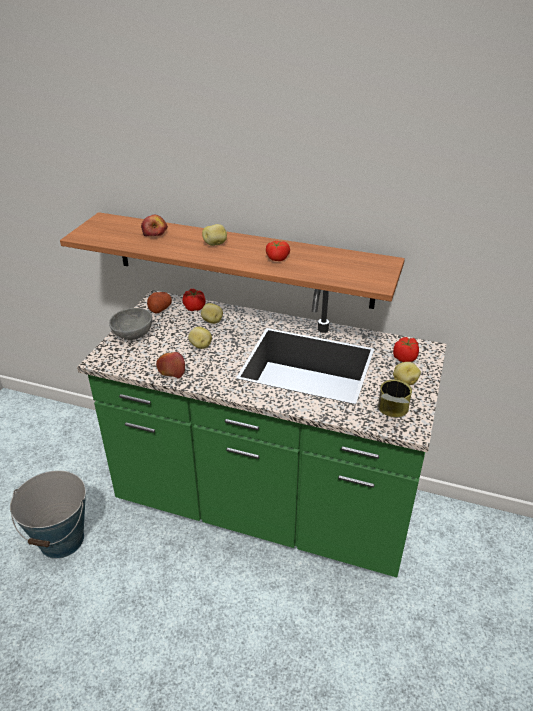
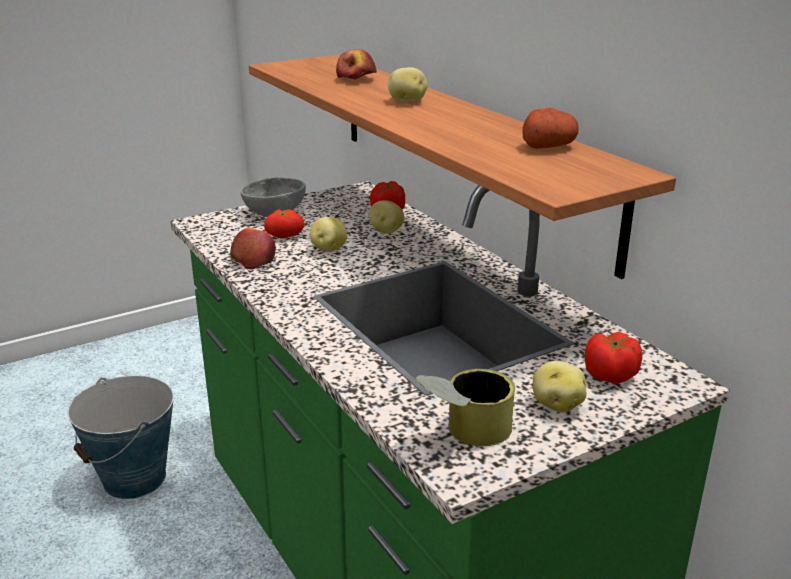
camera: 40 degrees right, 10 degrees down
(160, 308) = (346, 200): potato -> potato (548, 146)
(276, 258) = (458, 129): tomato -> tomato (284, 234)

